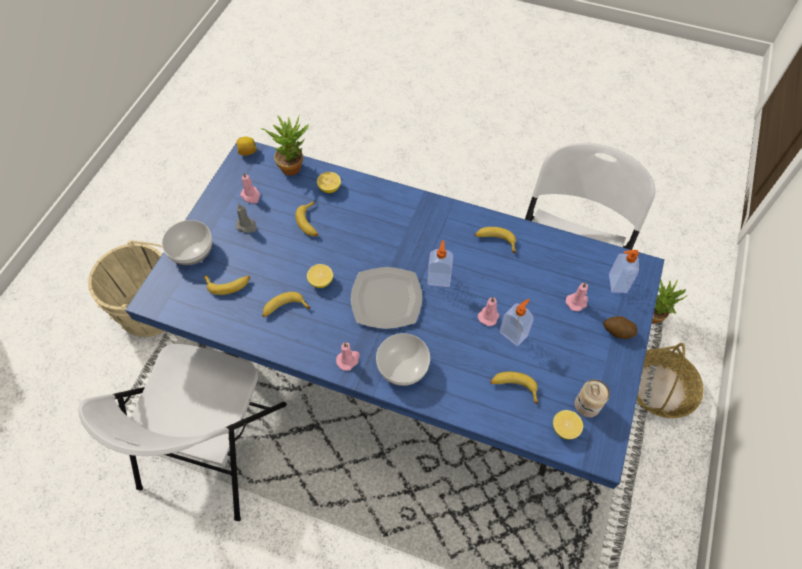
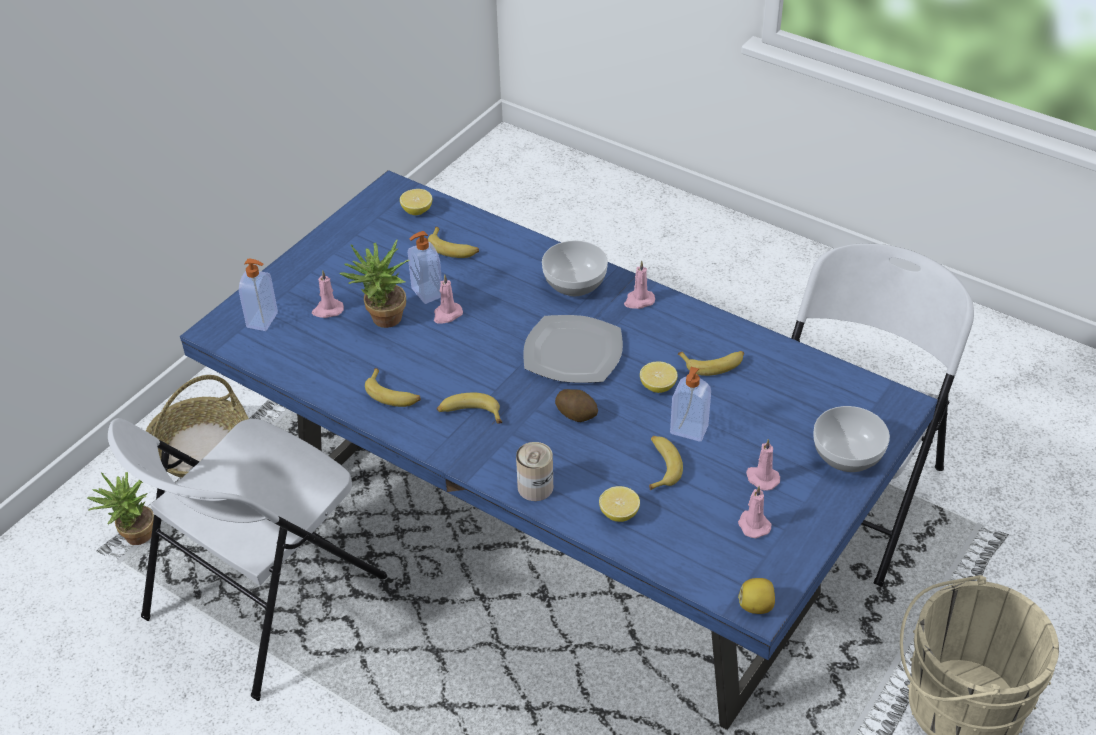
camera: 165 degrees left, 15 degrees down
(228, 284) = (790, 405): banana -> banana (469, 413)
(247, 226) = (761, 478): grey candle -> pink candle
(293, 165) = (675, 565): potted plant -> potted plant (382, 321)
(439, 278) = (493, 363): soap dispenser -> soap dispenser (688, 431)
(587, 405) = (381, 224): can -> can (535, 487)
(617, 332) = (300, 275): potato -> potato (576, 414)

